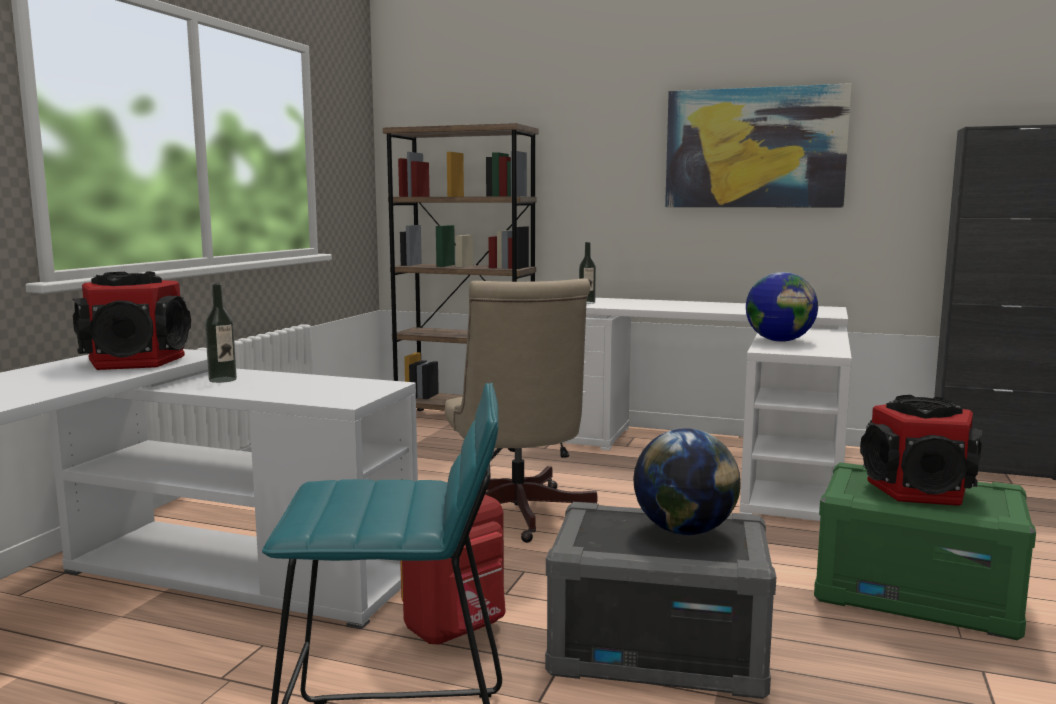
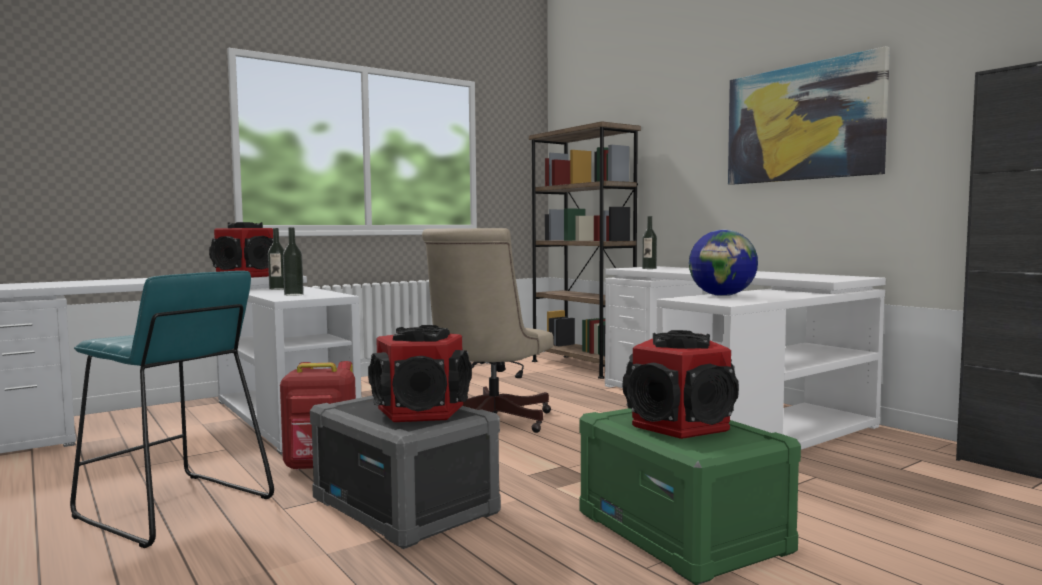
camera: 35 degrees right, 5 degrees down
(315, 390) = (294, 294): none -> bottle
(684, 530) = (420, 411): globe -> speaker

